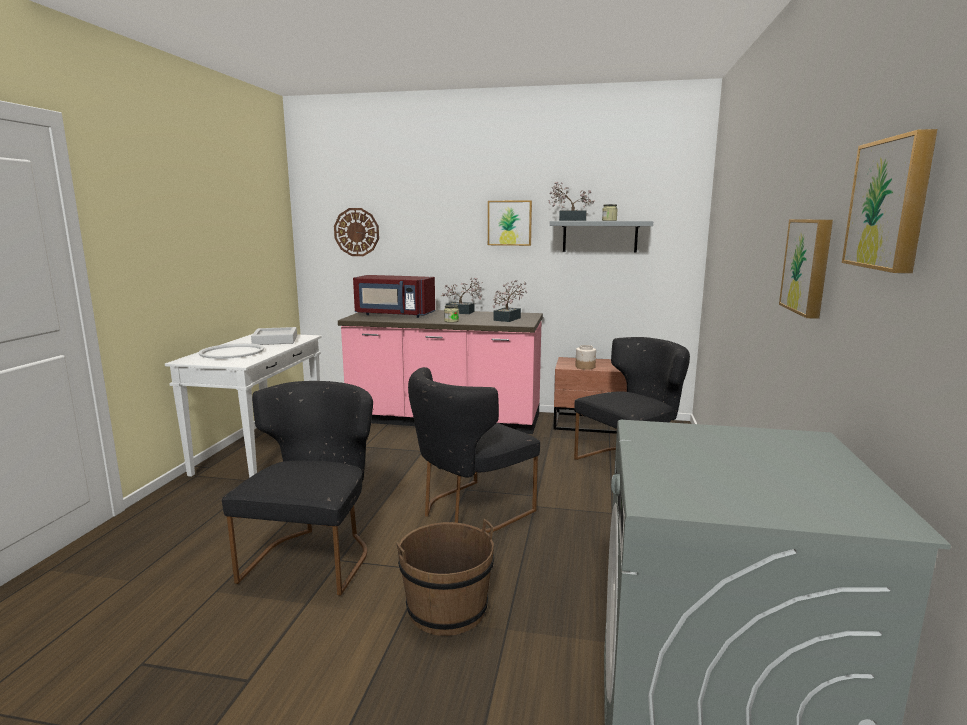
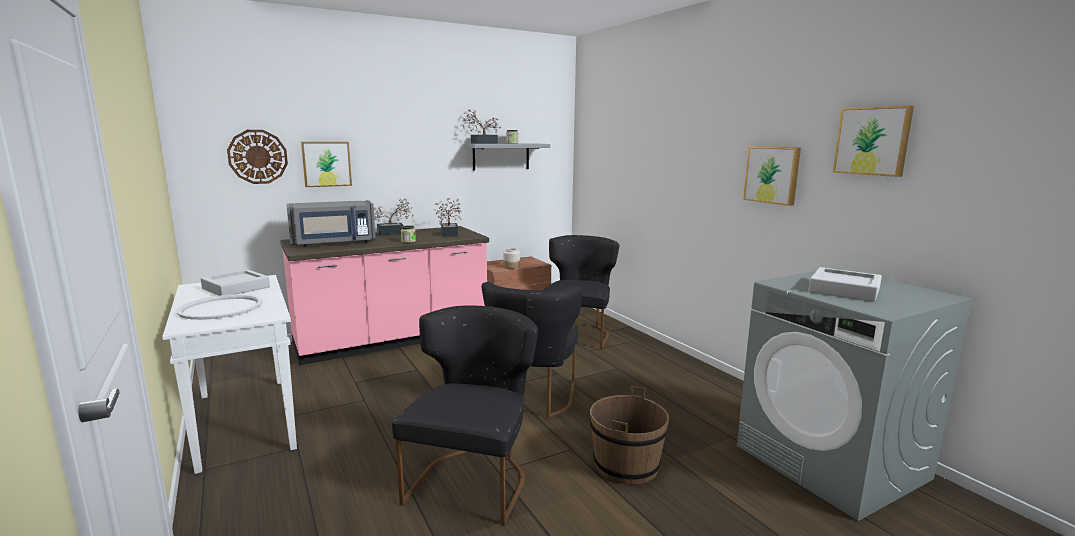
camera: 40 degrees left, 0 degrees up
(314, 556) = (473, 478): black chair -> black chair turned 45 degrees clockwise
(394, 315) = (333, 243): red microwave -> grey microwave
(509, 223) = (426, 145): picture -> picture (326, 164)
(714, 460) = (844, 290): none -> grey tray

